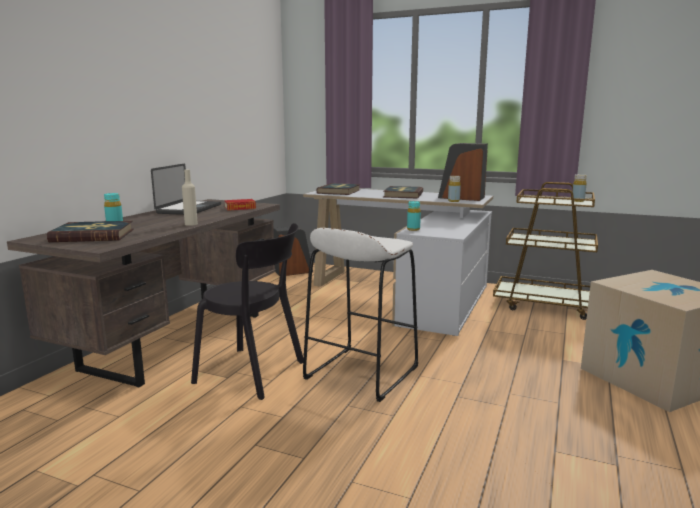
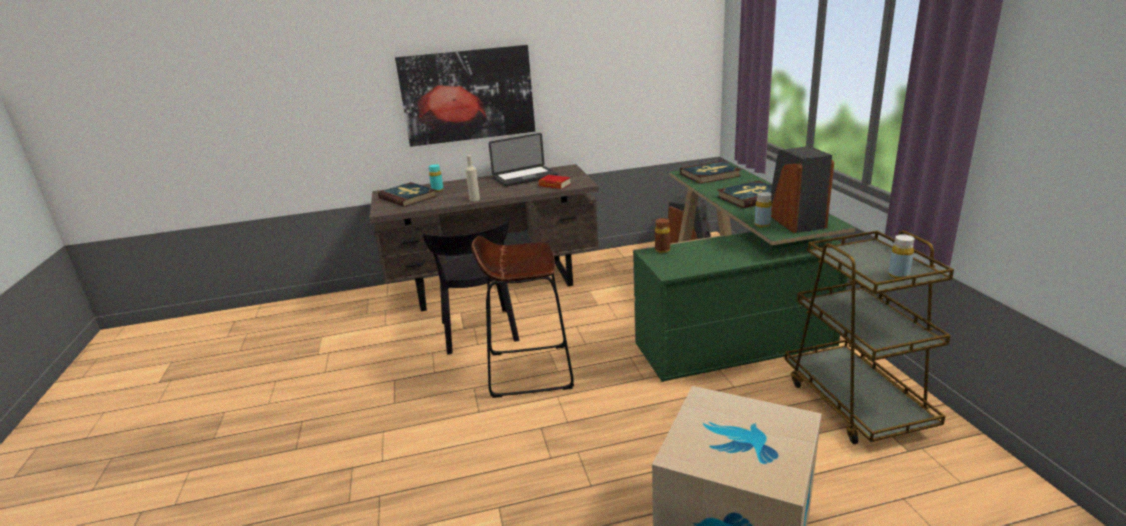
camera: 55 degrees right, 10 degrees up
(115, 115) = (468, 95): none -> picture
(361, 373) = (529, 370): white stool -> brown stool
(406, 294) = (730, 316): white desk -> green desk
(413, 229) = (662, 250): turquoise bottle -> brown bottle

